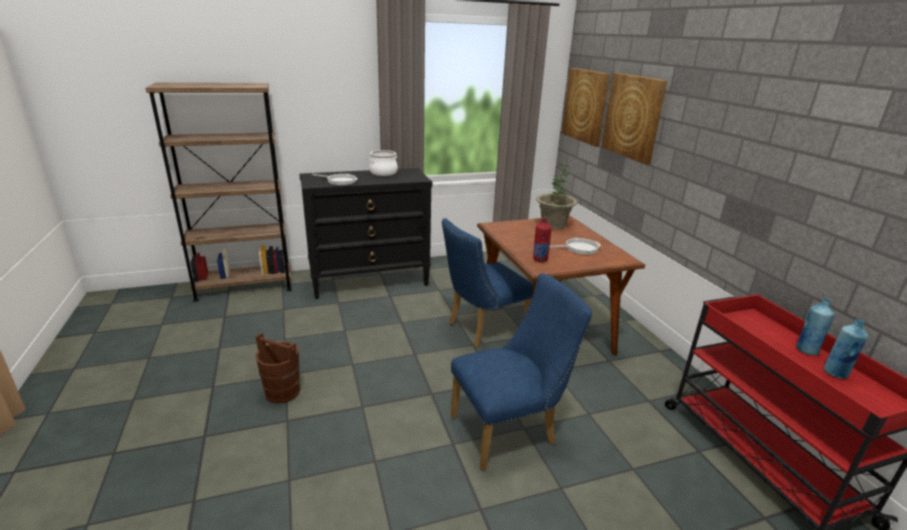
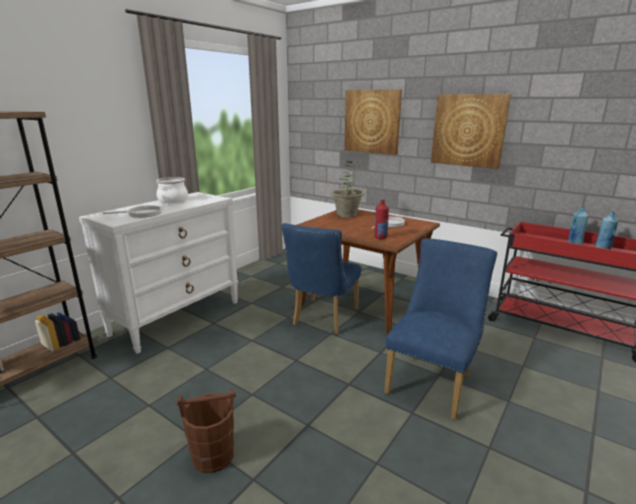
camera: 35 degrees left, 5 degrees down
(370, 281) = (177, 317): black dresser -> white dresser
(585, 106) = (316, 121): picture -> picture (468, 130)

